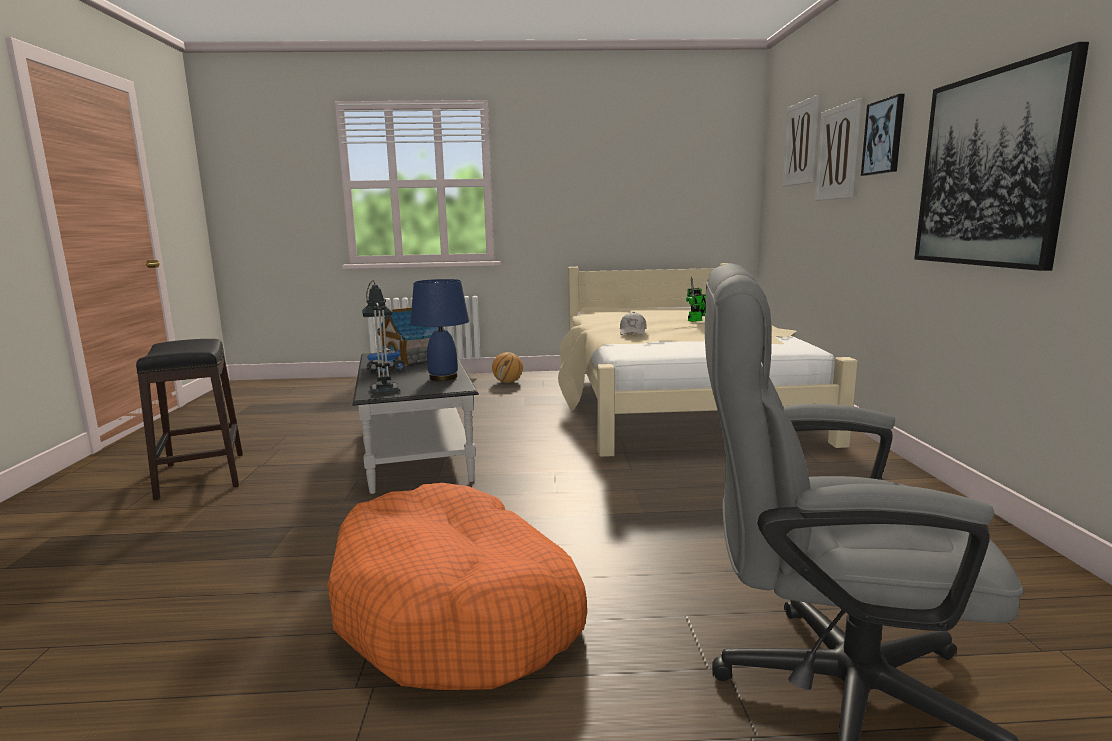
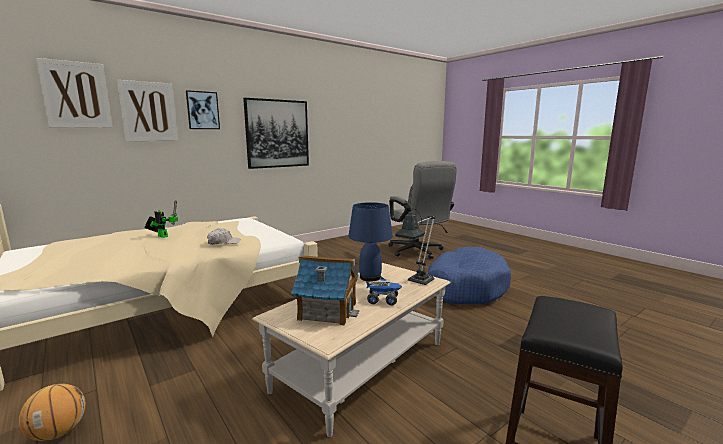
camera: 125 degrees left, 0 degrees up
(417, 450) = (362, 365): black coffee table -> beige coffee table
(457, 609) = (465, 287): orange dog bed -> blue dog bed

